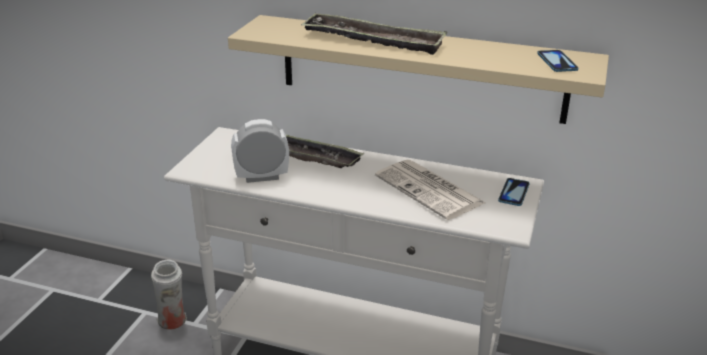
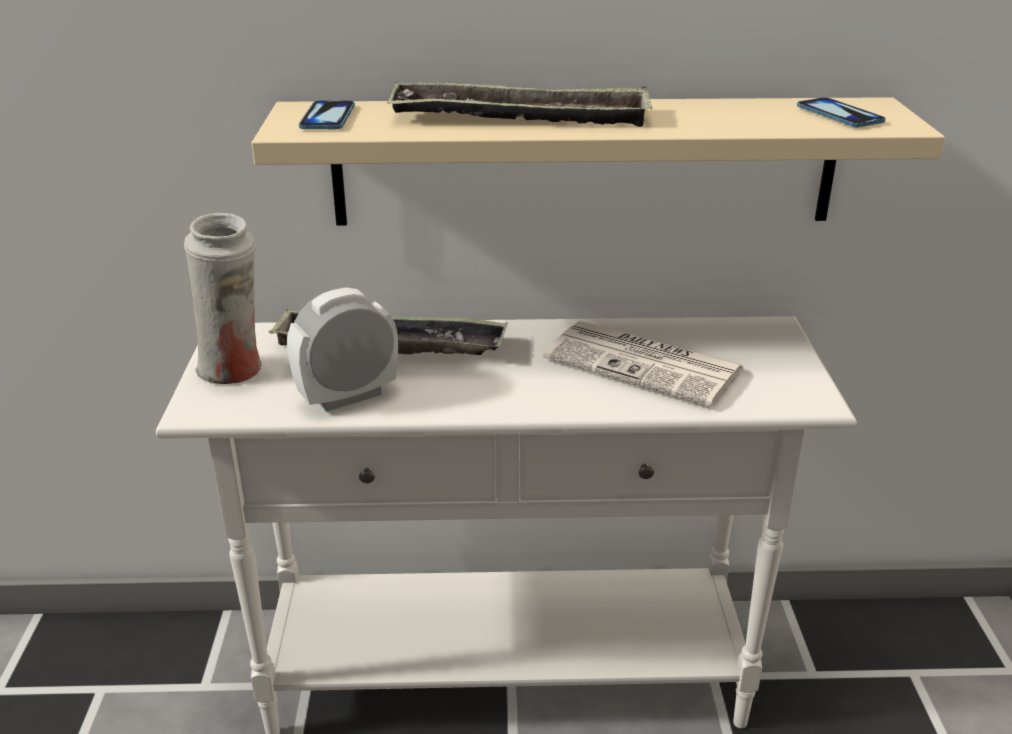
camera: 20 degrees left, 0 degrees up
(173, 322) = (164, 694): white vase -> white vase (235, 372)
(514, 193) = (772, 344): phone -> phone (328, 118)

